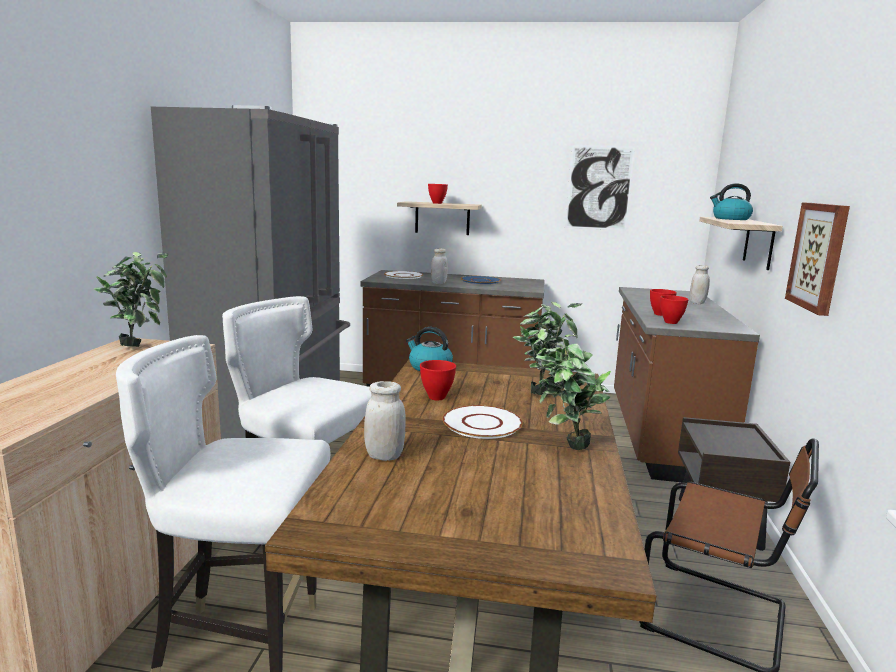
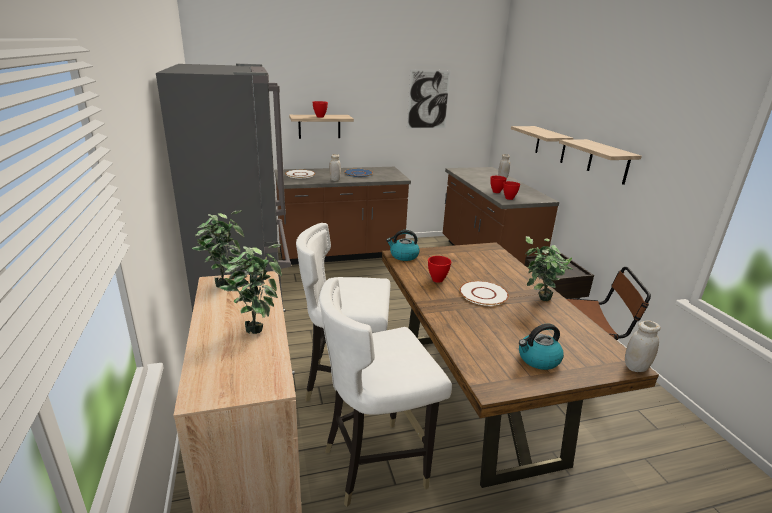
camera: 25 degrees left, 10 degrees up
(384, 456) = (464, 330): white jar -> white jar (636, 367)
(542, 392) = (485, 263): potted plant -> potted plant (256, 326)
(730, 219) = (533, 129): kettle -> kettle (538, 359)
(819, 256) = (608, 162): picture -> shelf

